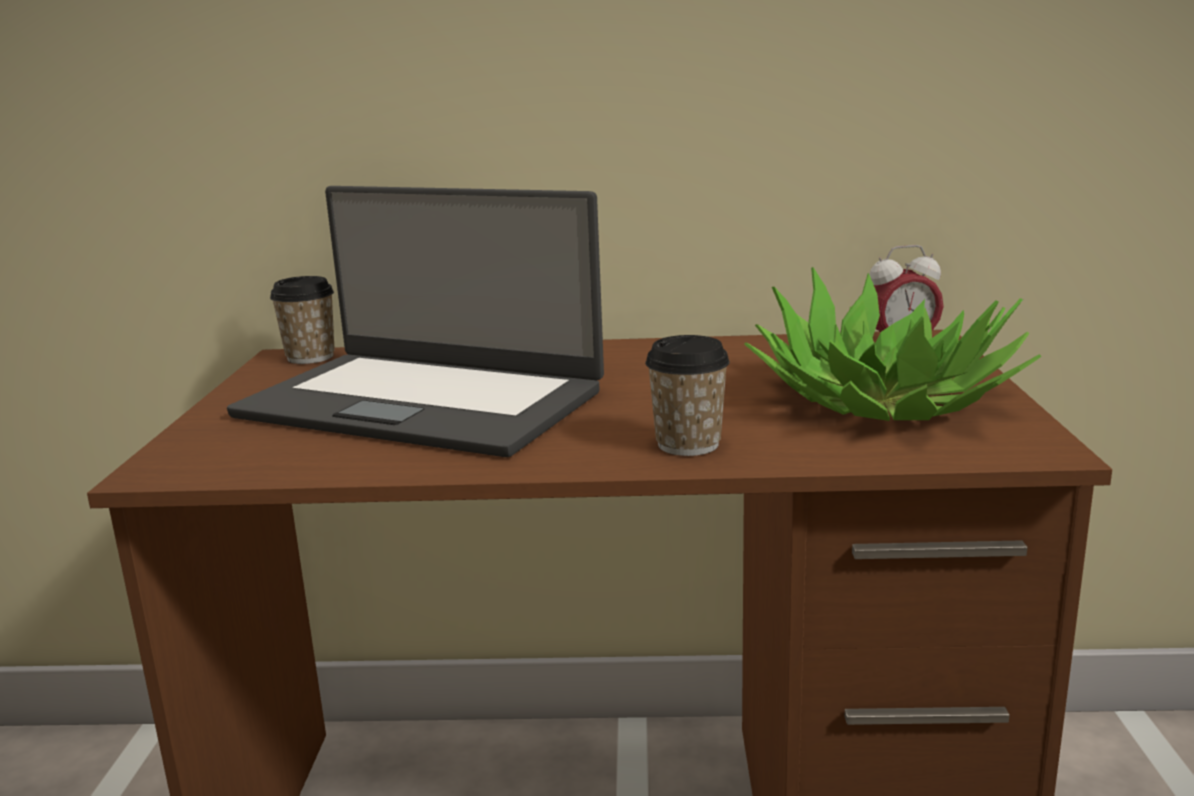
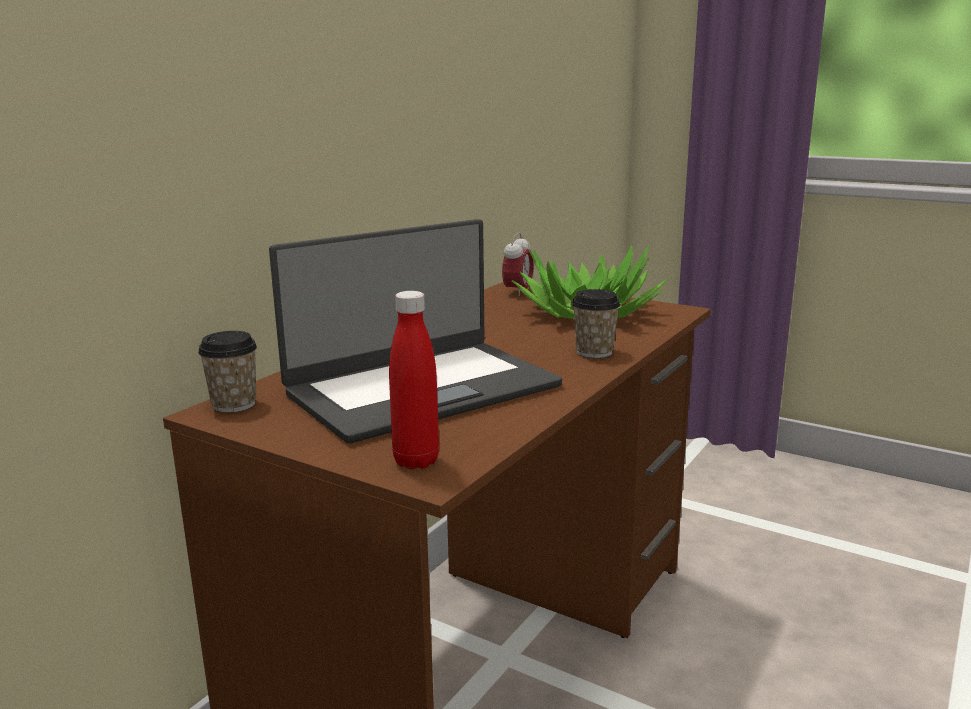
camera: 60 degrees left, 0 degrees up
(200, 453) = (416, 461): none -> red bottle

